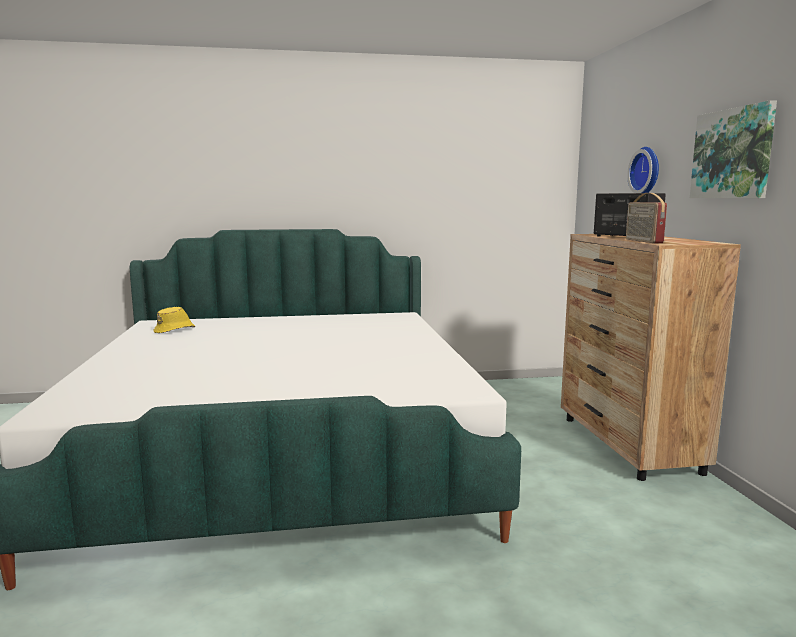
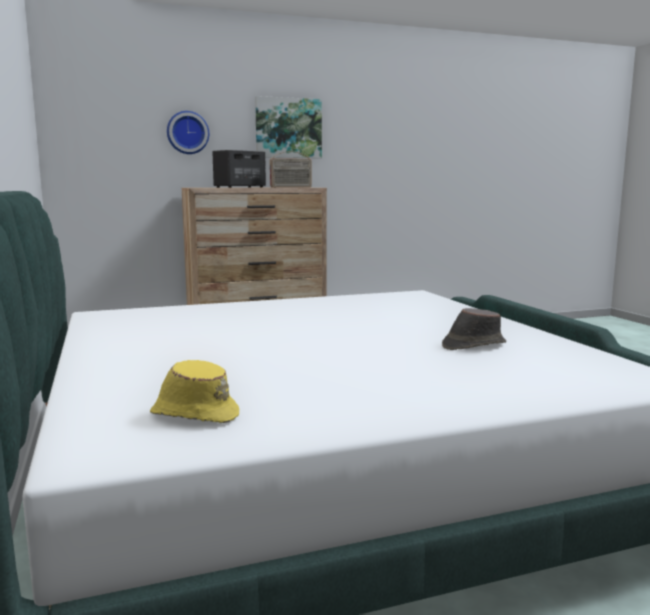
camera: 100 degrees left, 0 degrees up
(212, 381) = (473, 345): none -> brown hat

